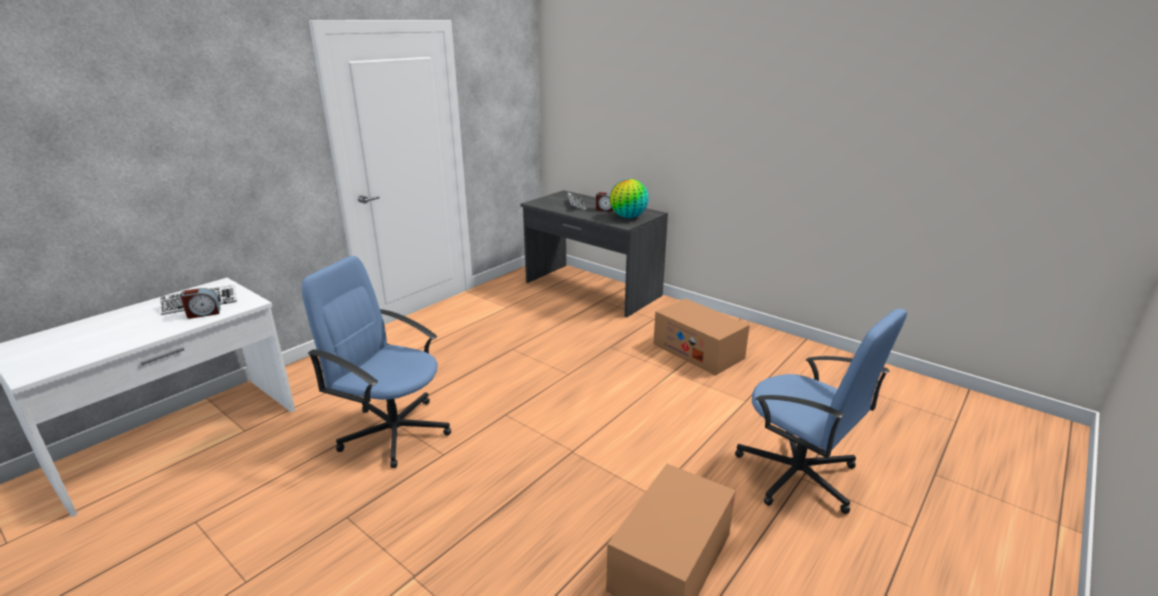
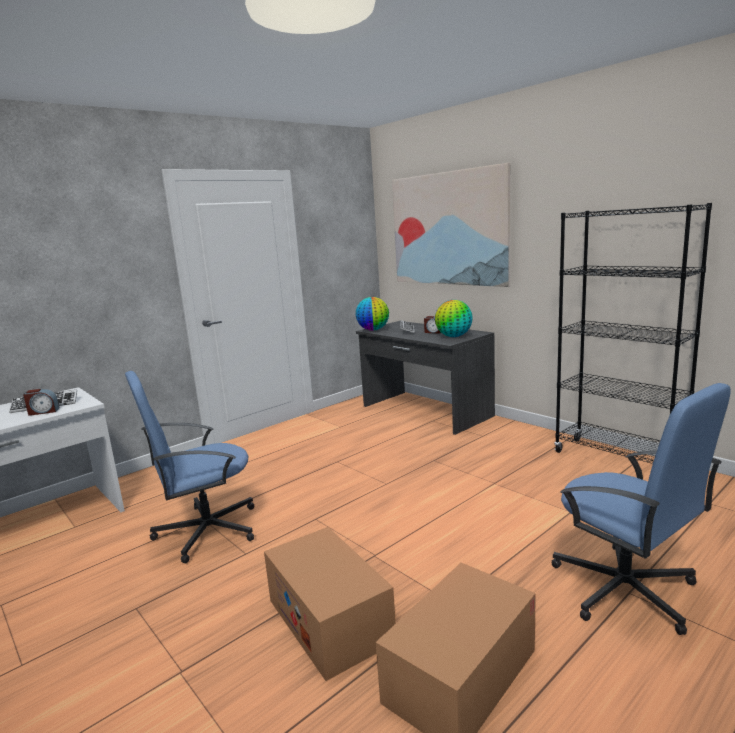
camera: 10 degrees right, 10 degrees down
(394, 431) = (206, 531): blue office chair -> blue office chair turned 60 degrees counterclockwise
(539, 203) = (373, 330): none -> globe
(624, 98) = (448, 229): none -> picture
(698, 351) = (524, 464): cardboard box -> cardboard box (329, 620)
(783, 346) = (618, 460): none -> black bookcase

